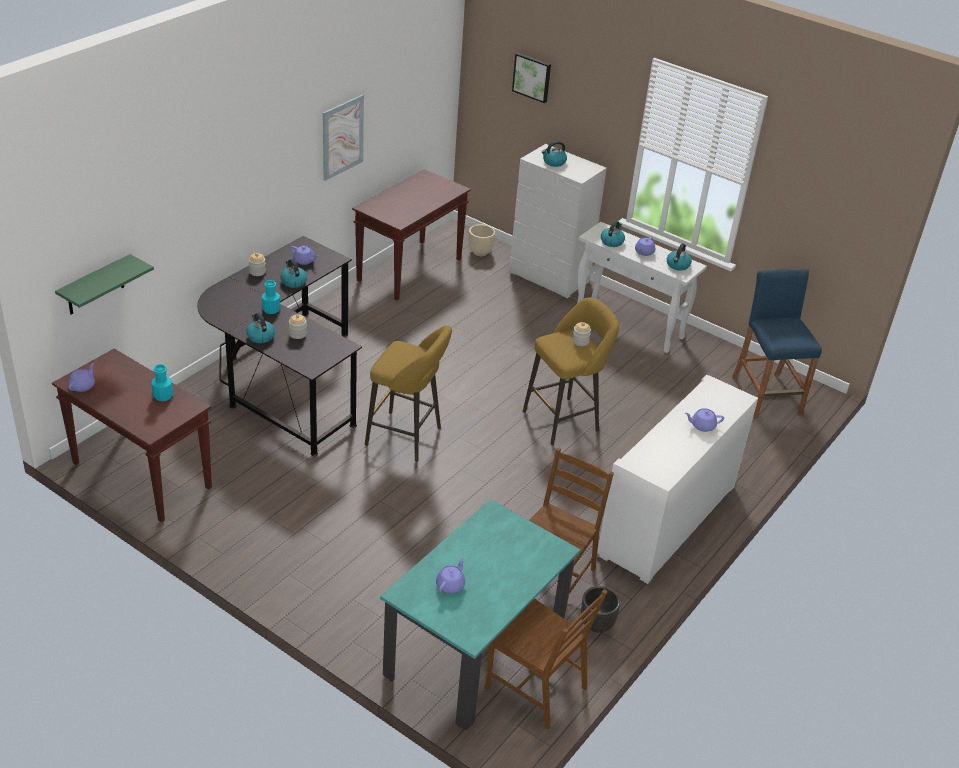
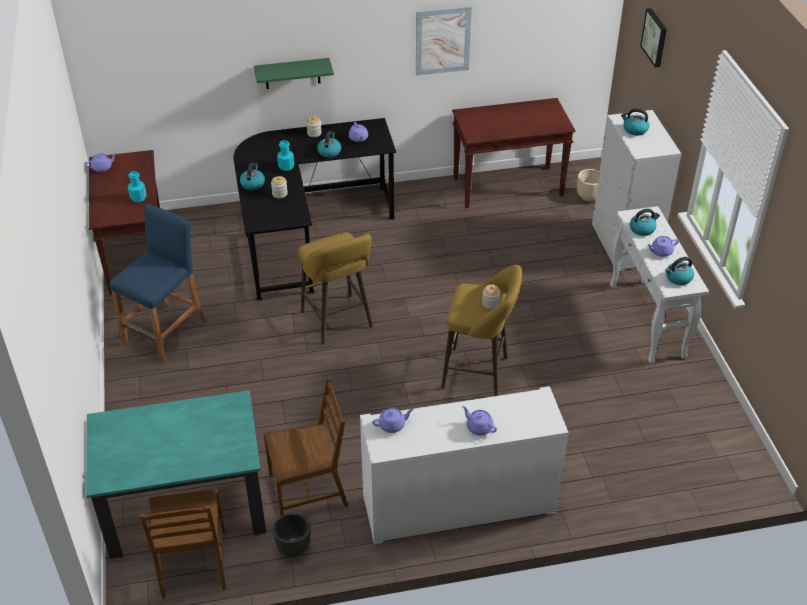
camera: 45 degrees right, 5 degrees up
(95, 286) = (144, 94): green shelf -> green shelf (292, 73)
(450, 585) = (138, 435): purple teapot -> purple teapot (392, 425)
(766, 396) = (700, 452): blue stool -> blue stool (166, 333)

